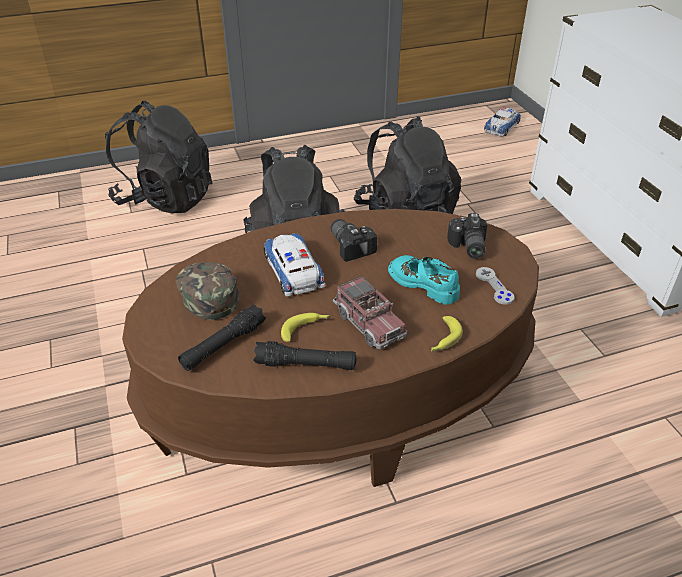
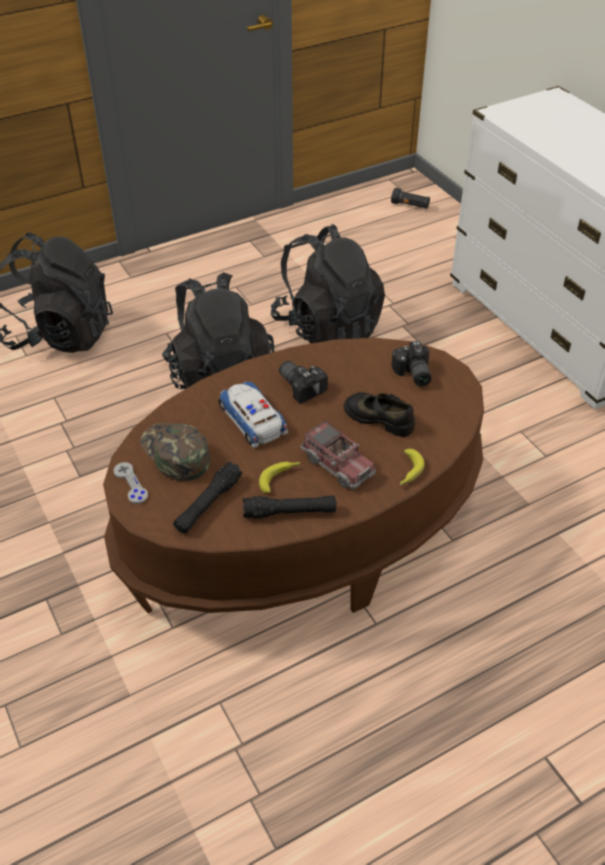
camera: 10 degrees left, 5 degrees up
(424, 283) = (379, 418): turquoise shoe -> black shoe
(494, 286) = (444, 413): grey game controller -> grey game controller (130, 484)
(501, 126) = (410, 206): toy car -> black flashlight

